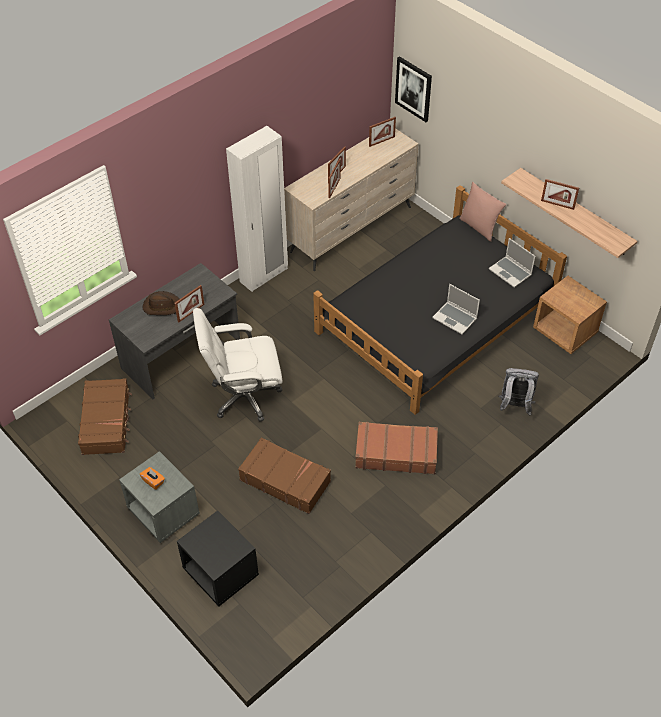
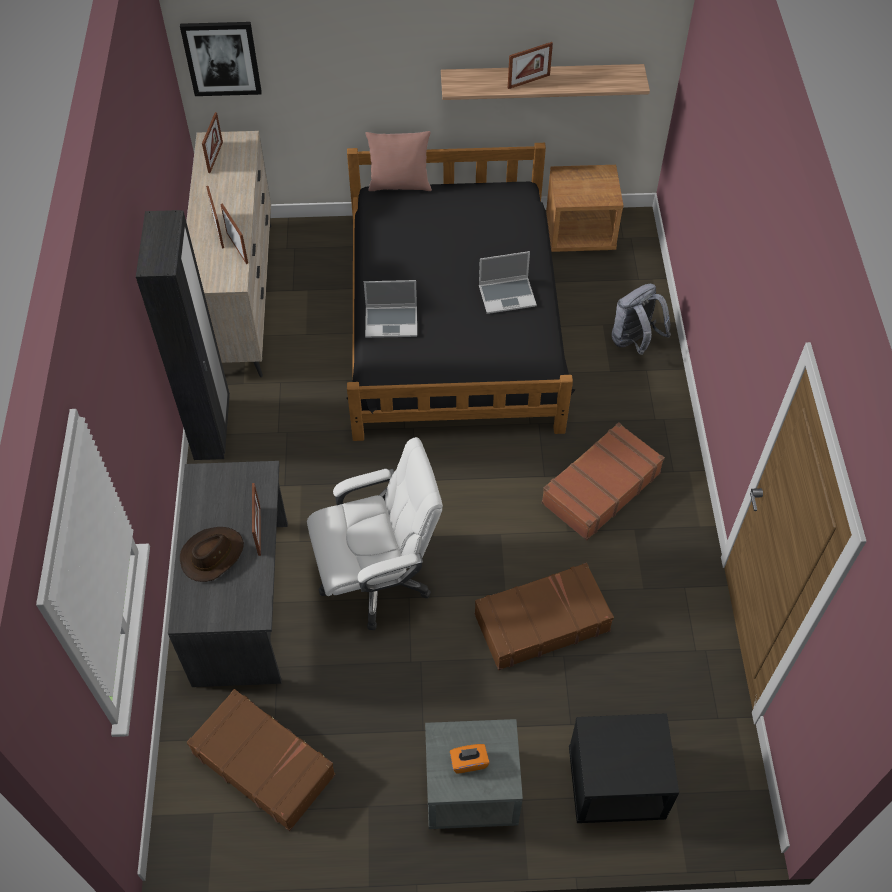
camera: 50 degrees left, 5 degrees up
(244, 396) = (377, 578): white office chair -> white office chair turned 135 degrees counterclockwise
(264, 275) = (213, 429): white wardrobe -> black wardrobe
(510, 272) = (493, 206): laptop -> laptop (392, 322)

